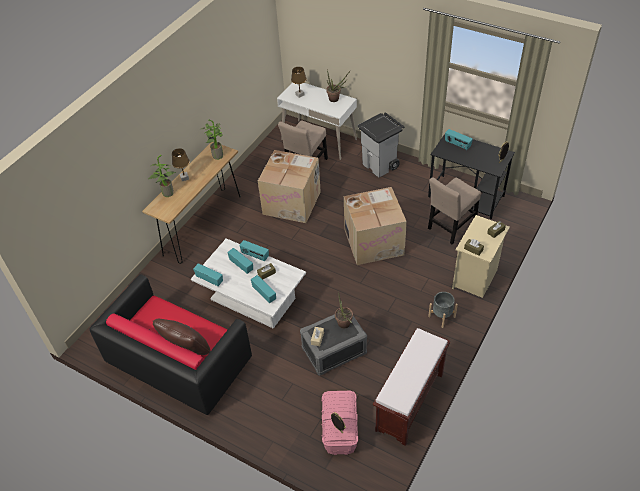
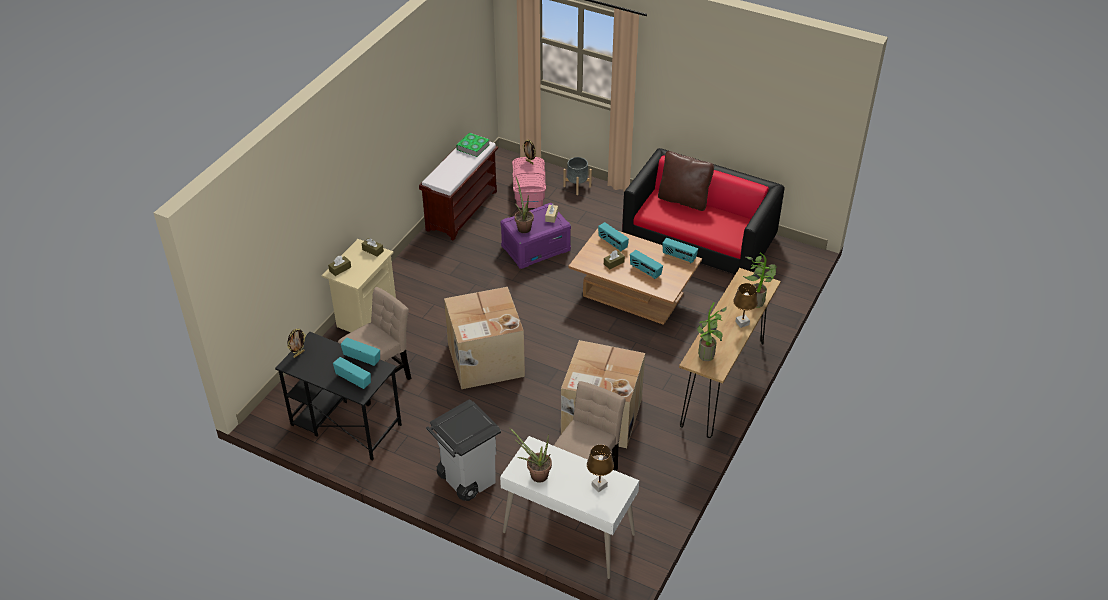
camera: 175 degrees right, 5 degrees down
(252, 299) = (633, 295): white coffee table -> brown coffee table
(255, 256) = (631, 281): radio -> radio (362, 358)
(334, 351) = (536, 248): grey storage box -> purple storage box
(400, 391) = (473, 147): none -> book
(442, 316) = (415, 279): grey planter -> grey planter (577, 186)

